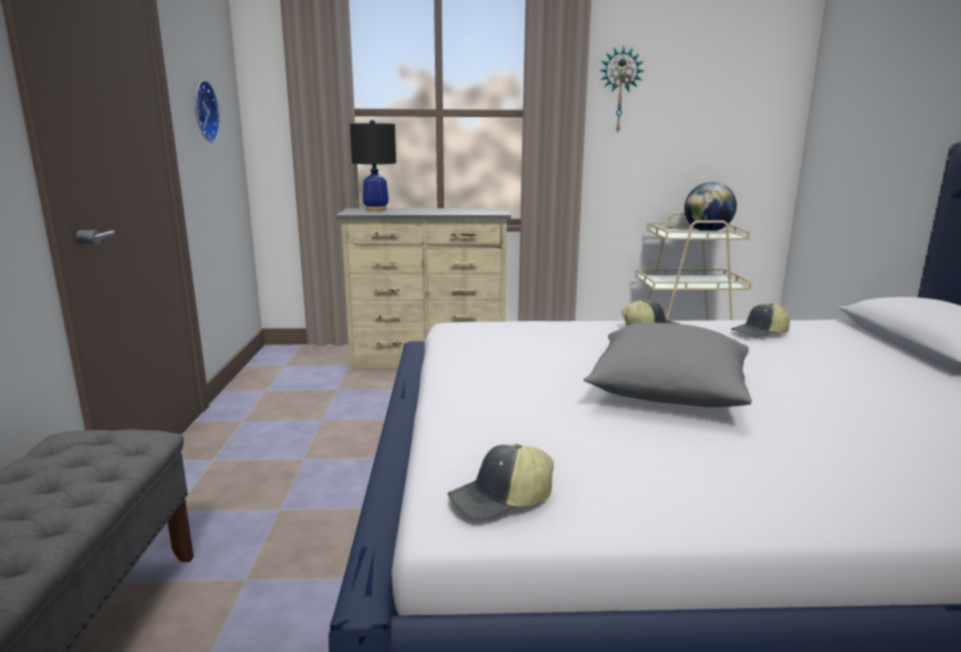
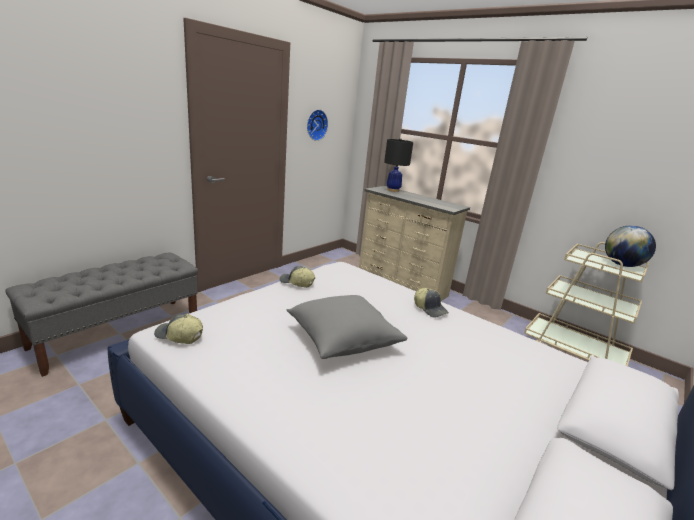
camera: 40 degrees right, 5 degrees up
(619, 90) = (581, 139): wall clock -> none
(760, 334) = (493, 343): cap -> cap (296, 283)

